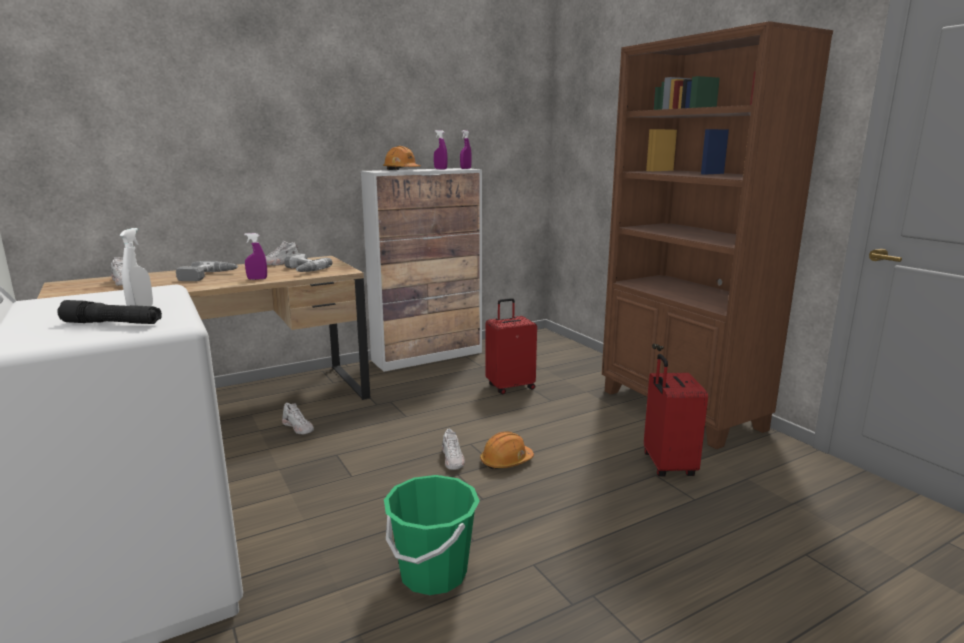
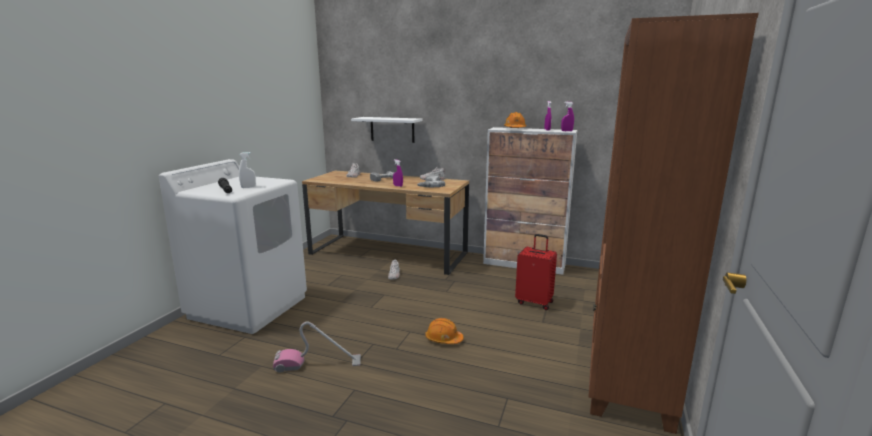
camera: 50 degrees right, 0 degrees up
(178, 186) = (392, 129): none -> white shelf
(433, 573) = (318, 364): green bucket -> vacuum cleaner
(453, 459) = (422, 323): white shoe -> none
(667, 466) = (527, 399): red suitcase -> none

